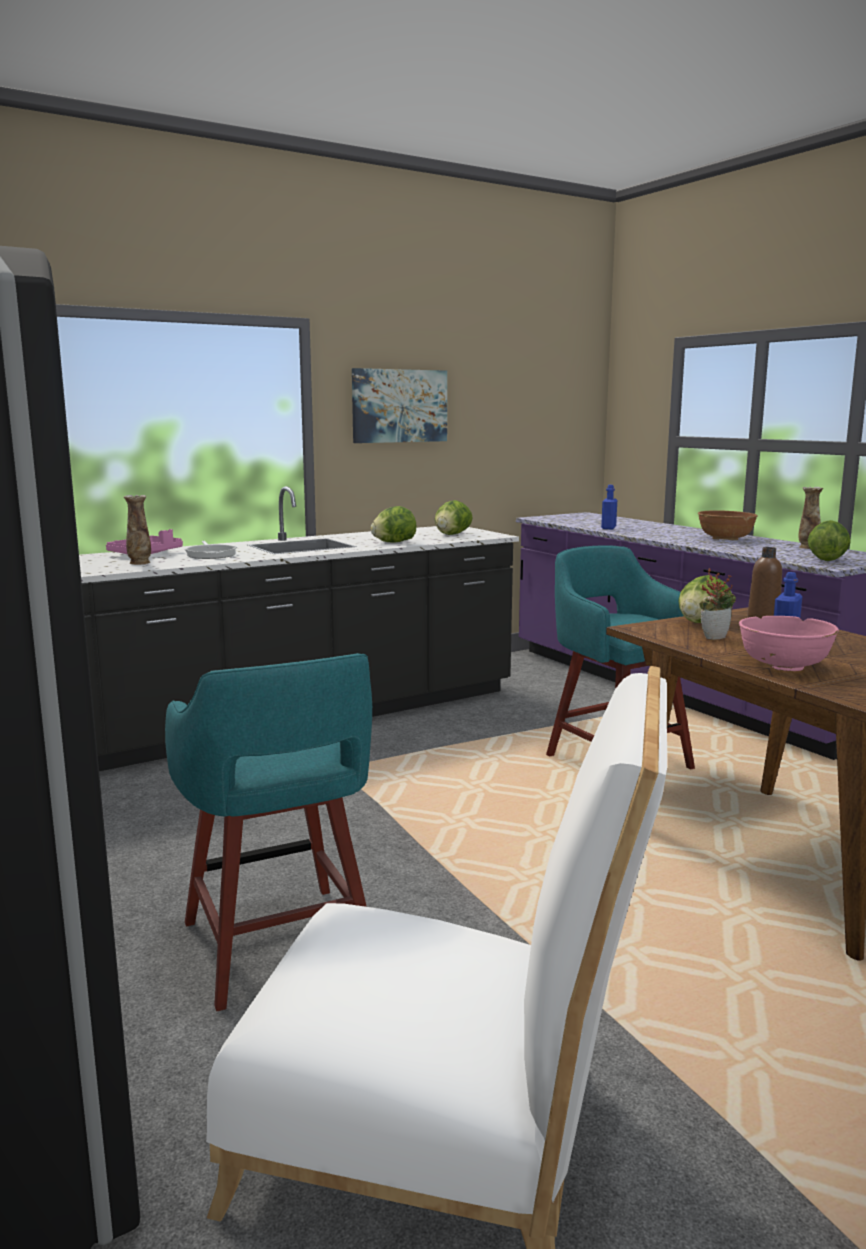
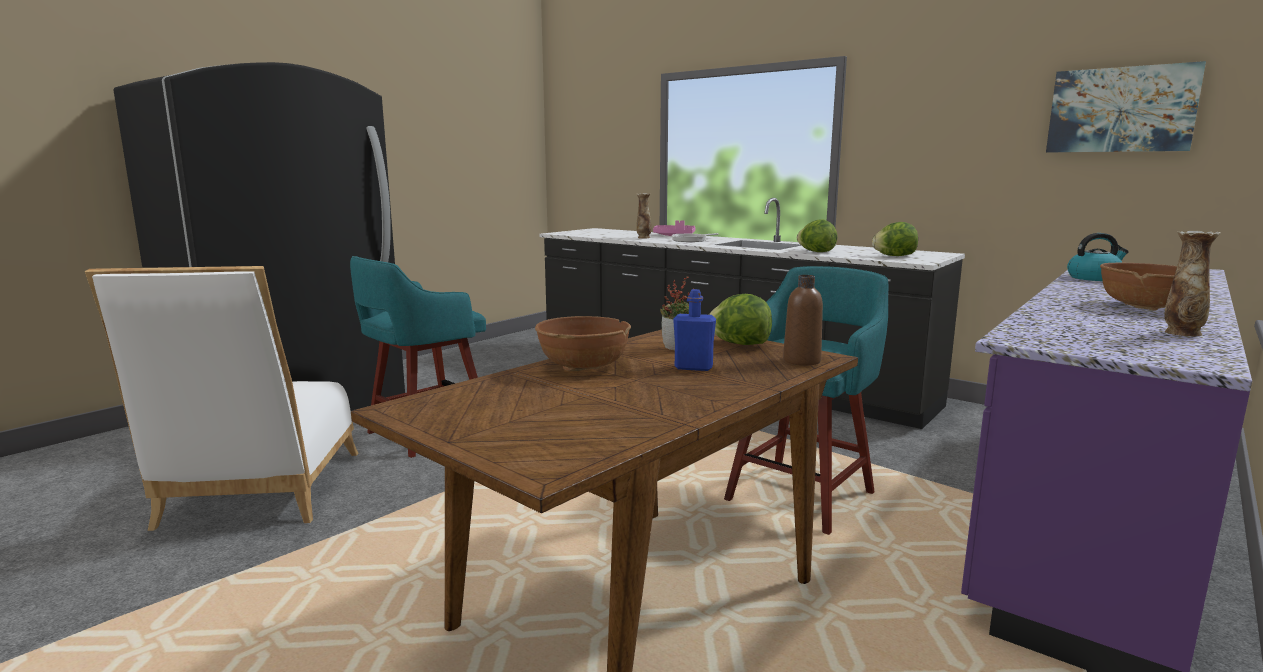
camera: 70 degrees right, 0 degrees up
(399, 406) = (932, 129): picture -> picture (1121, 110)
(608, 528) = (1094, 278): blue bottle -> kettle
(783, 665) = (583, 367): pink bowl -> brown bowl
(826, 560) = (1064, 338): lettuce -> none

